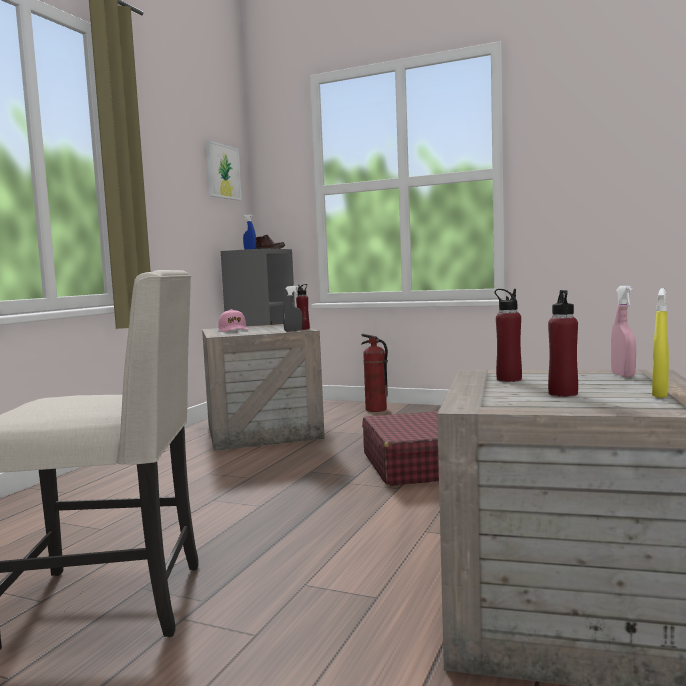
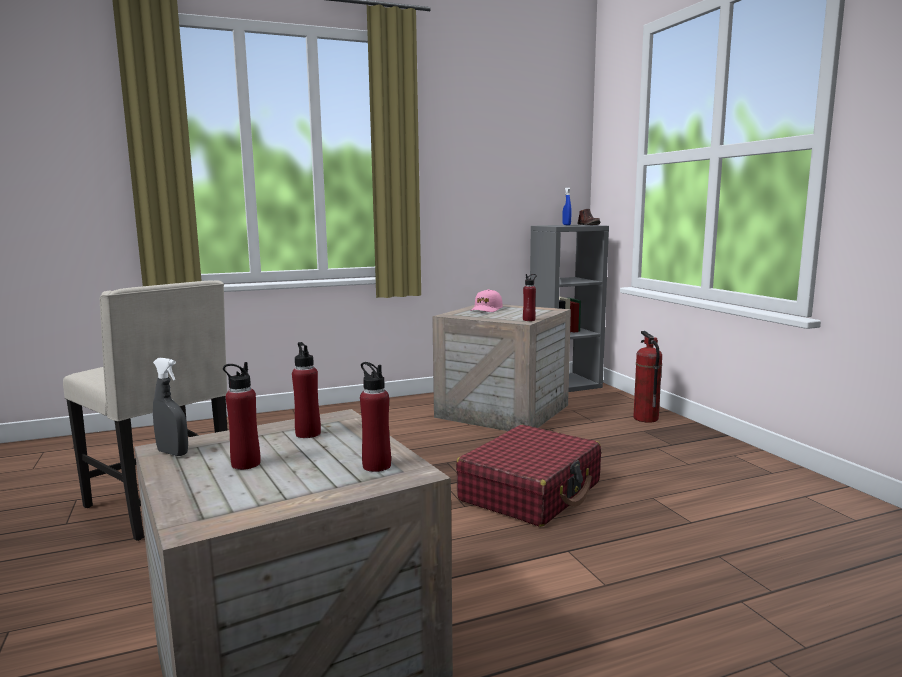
camera: 45 degrees right, 5 degrees up
(223, 171) = (546, 144): picture -> none
(293, 331) = (510, 321): grey spray bottle -> grey spray bottle (173, 453)
(623, 375) = (376, 466): pink spray bottle -> red bottle
(660, 394) = (269, 498): yellow spray bottle -> none

